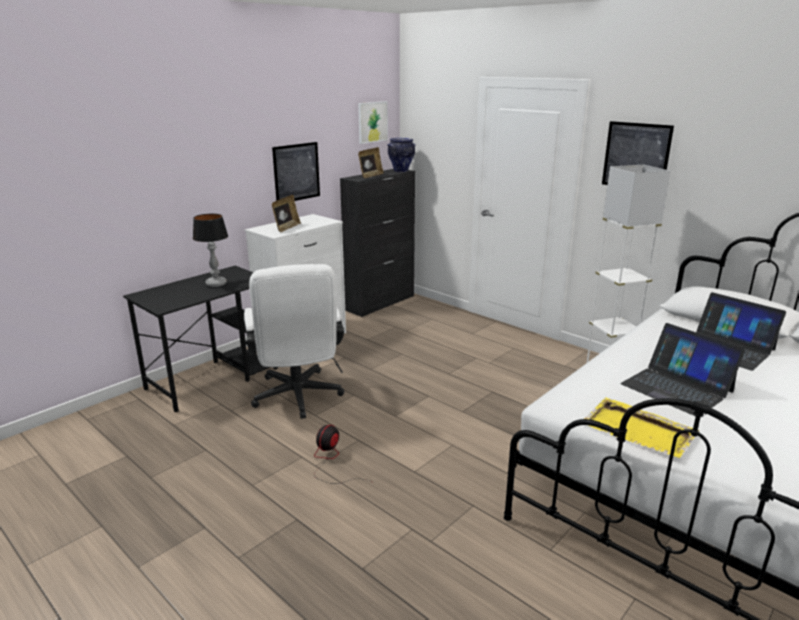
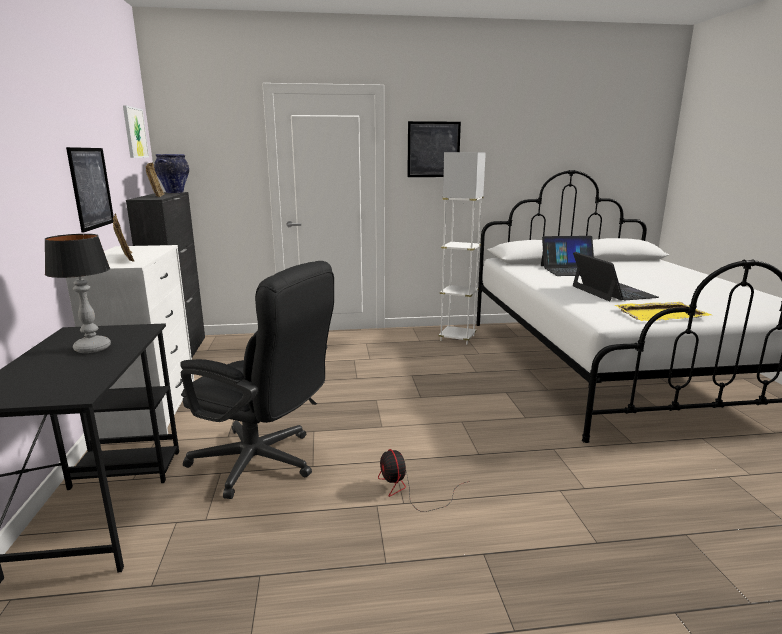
camera: 50 degrees left, 5 degrees down
(298, 398) = (264, 463): white office chair -> black office chair
(677, 387) = (612, 292): laptop -> laptop turned 105 degrees counterclockwise

